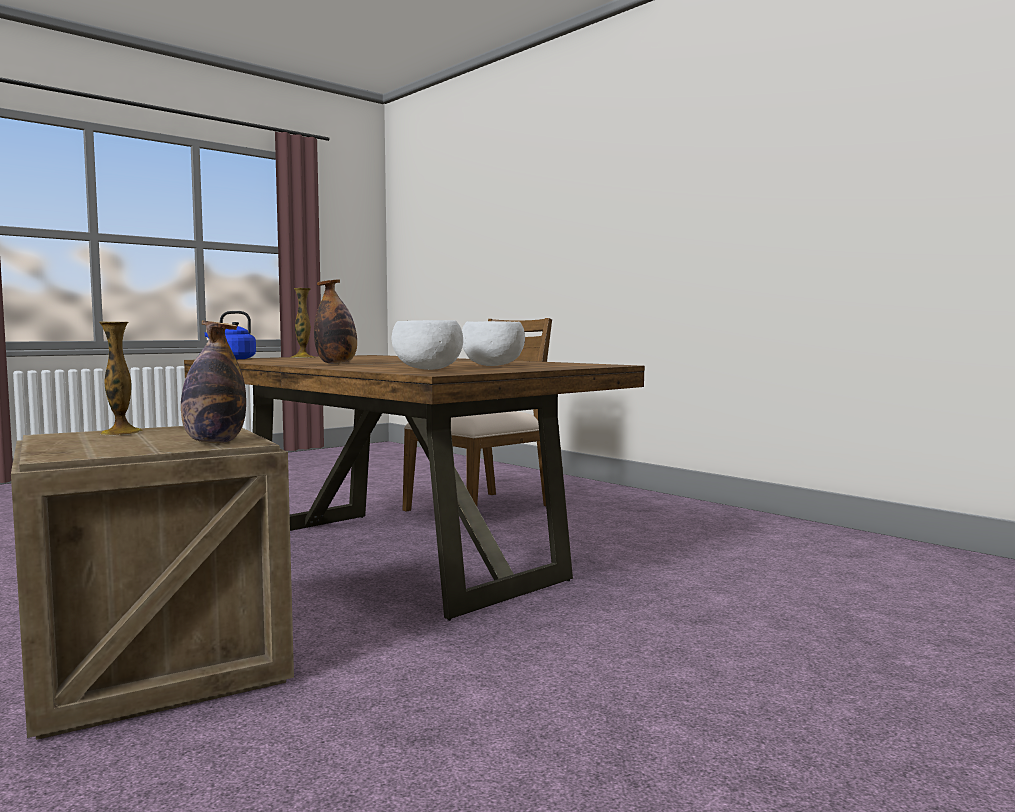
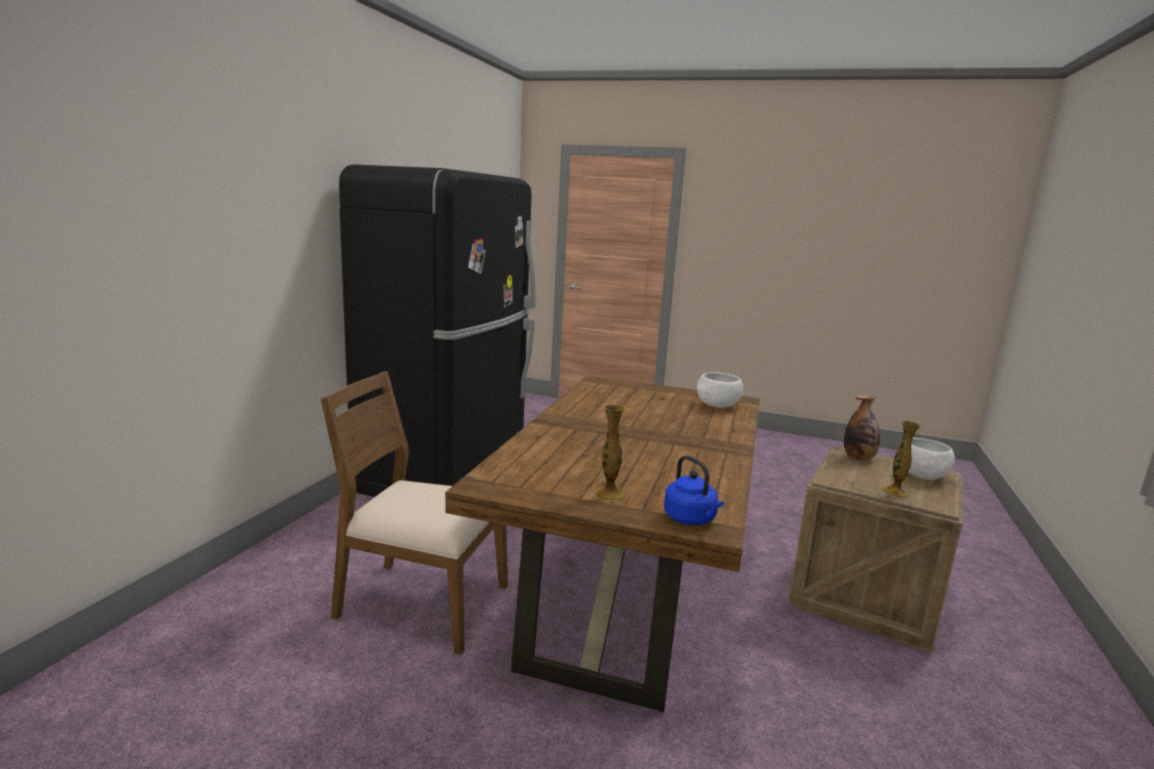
camera: 120 degrees left, 10 degrees up
(336, 363) = (694, 444): bottle -> none
(492, 366) = (654, 400): white bowl -> white bowl (922, 476)
(773, 537) = (449, 472): none -> black fridge

